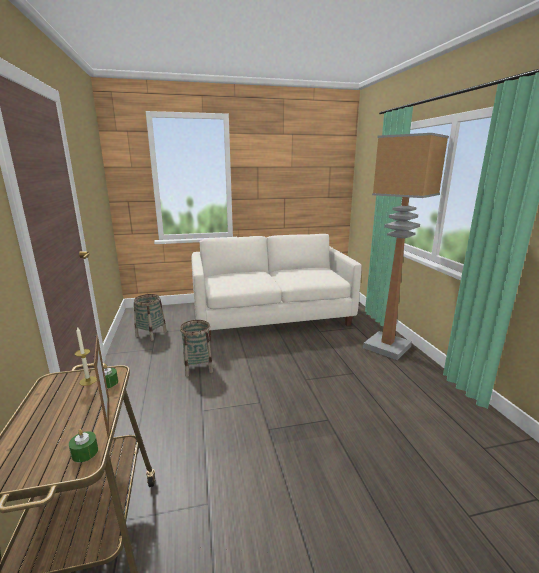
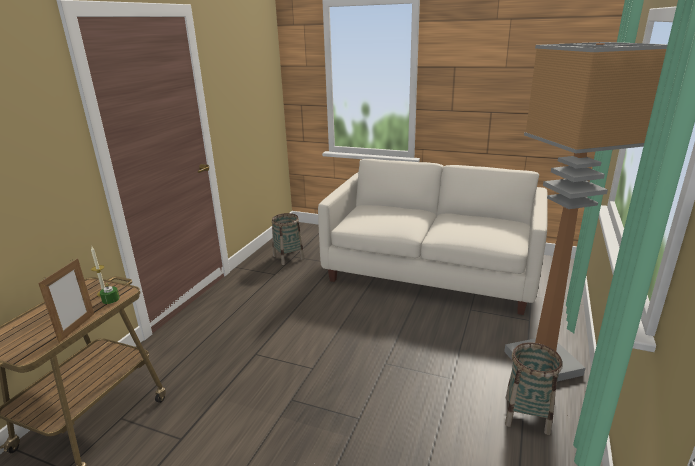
camera: 35 degrees right, 5 degrees up
(85, 452) = (36, 348): green candle -> none
(198, 367) = (294, 308): basket -> basket (526, 415)

